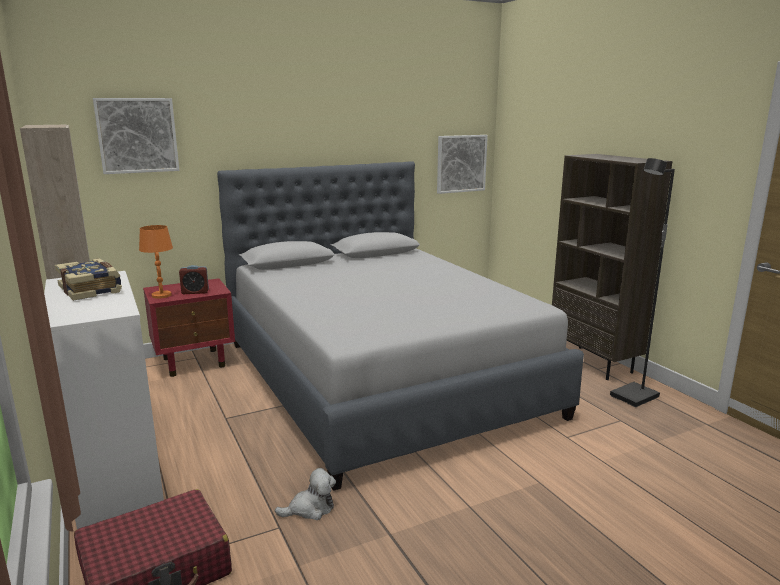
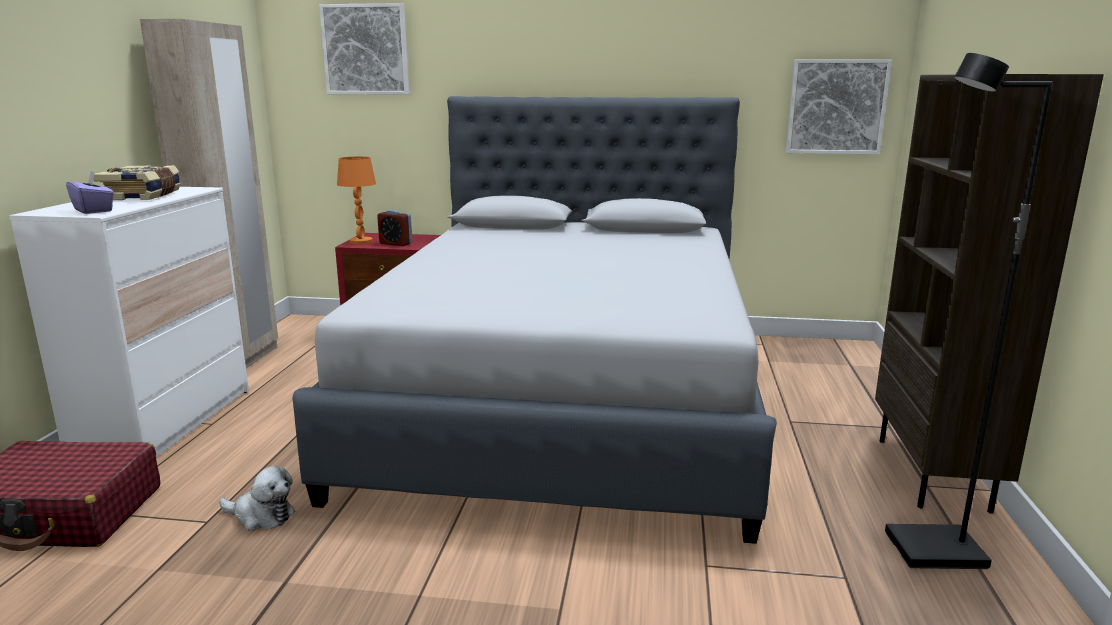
camera: 35 degrees right, 0 degrees up
(106, 309) = (94, 210): none -> purple tissue box

